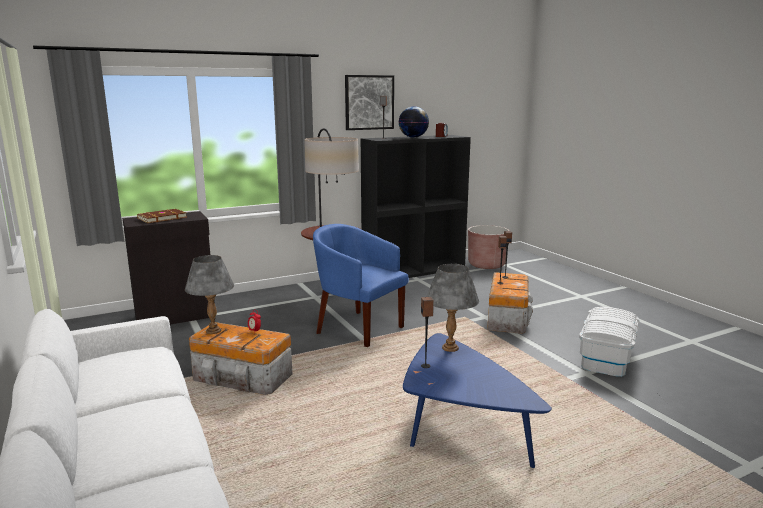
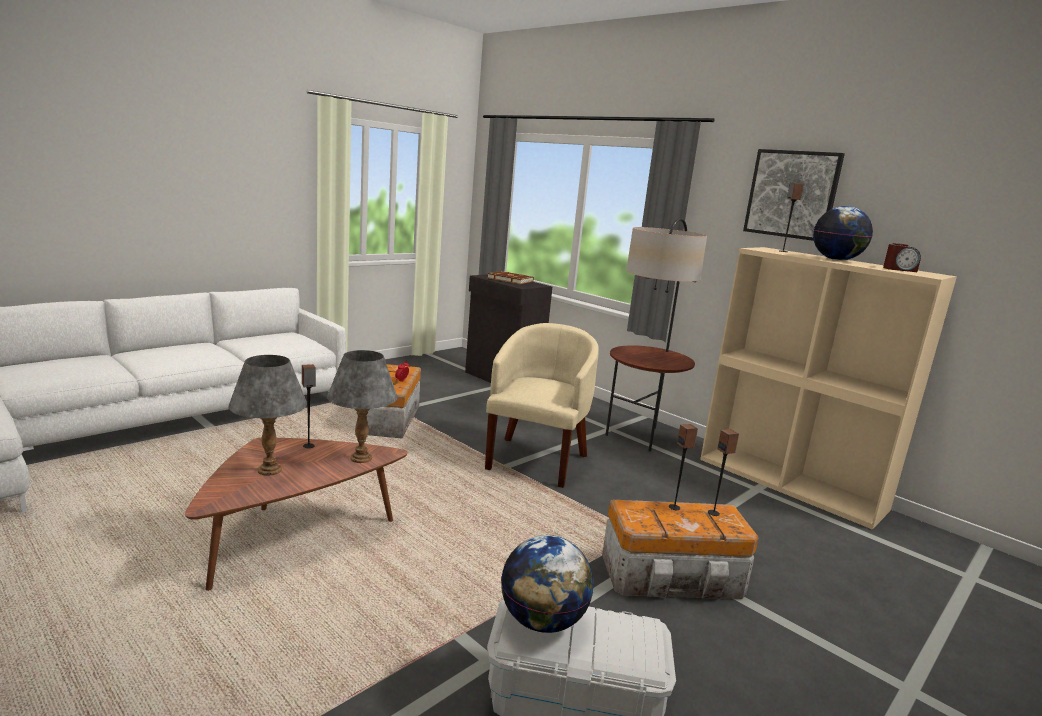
camera: 70 degrees right, 0 degrees up
(214, 331) = (397, 368): grey table lamp -> grey table lamp (270, 470)
(358, 328) = (536, 460): blue armchair -> beige armchair
(414, 271) = (791, 483): black bookcase -> beige bookcase
(459, 430) = (293, 537): blue coffee table -> brown coffee table
(486, 265) = (932, 553): brown planter -> none
(610, 327) = (542, 621): none -> globe

